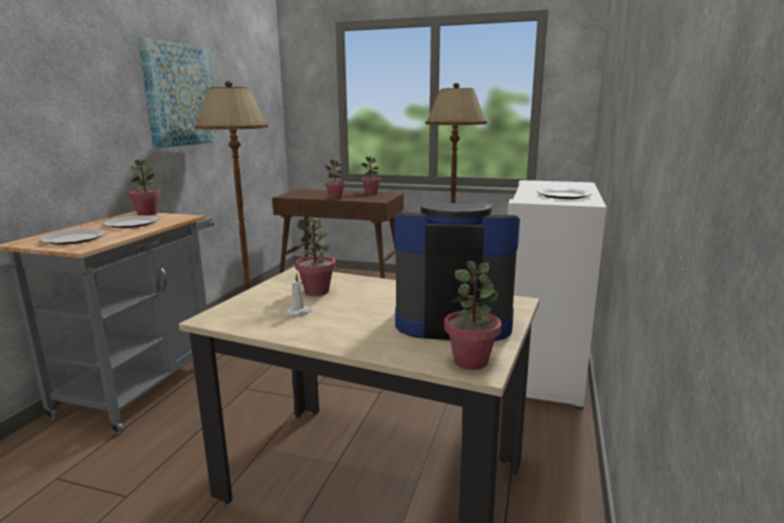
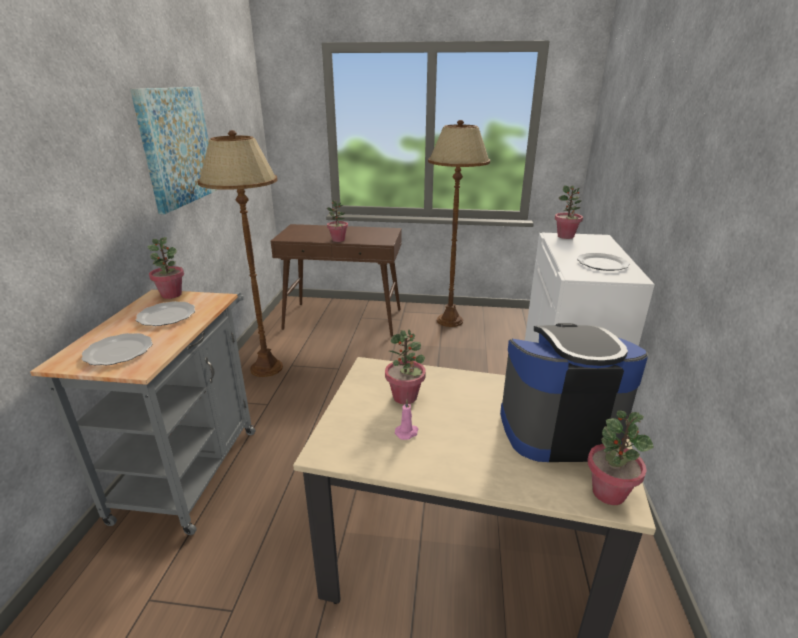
camera: 10 degrees left, 10 degrees up
(300, 312) = (407, 432): white candle -> pink candle
(371, 193) = (369, 230): potted plant -> potted plant (565, 236)

